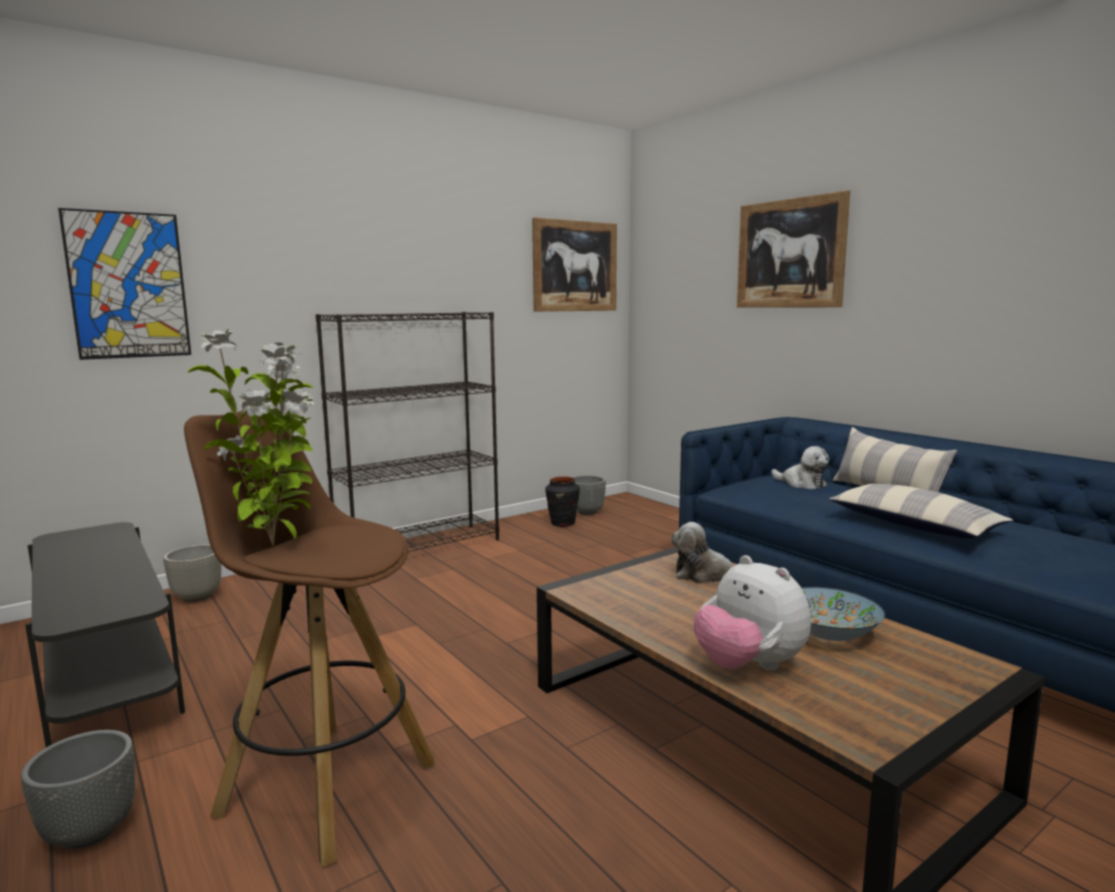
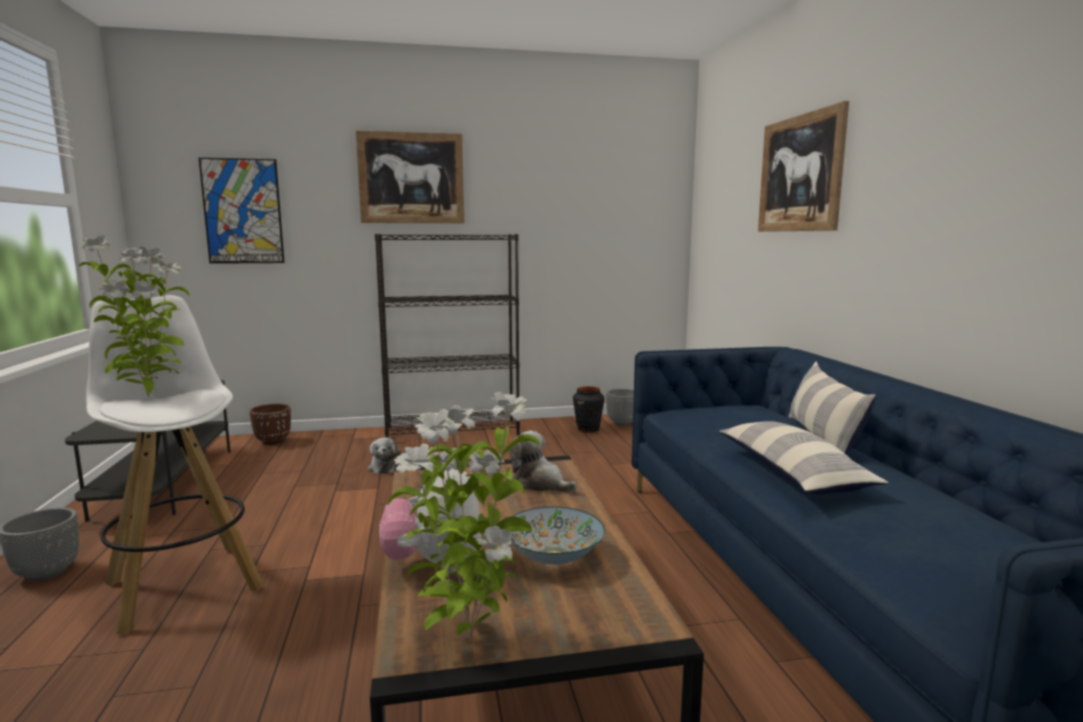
camera: 25 degrees right, 0 degrees up
(197, 597) = (272, 442): grey planter -> brown planter
(325, 787) = (183, 584): brown stool -> white stool
(575, 266) = (629, 193): picture -> picture (411, 178)
(801, 484) = (751, 416): plush toy -> plush toy (384, 467)
(886, 716) = (468, 638): none -> potted plant

